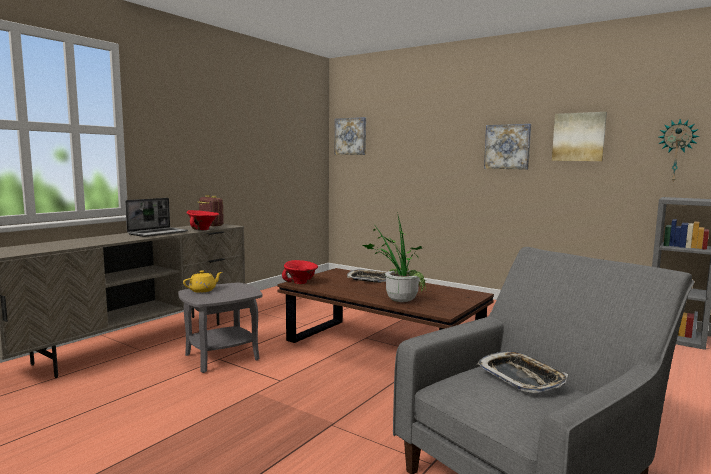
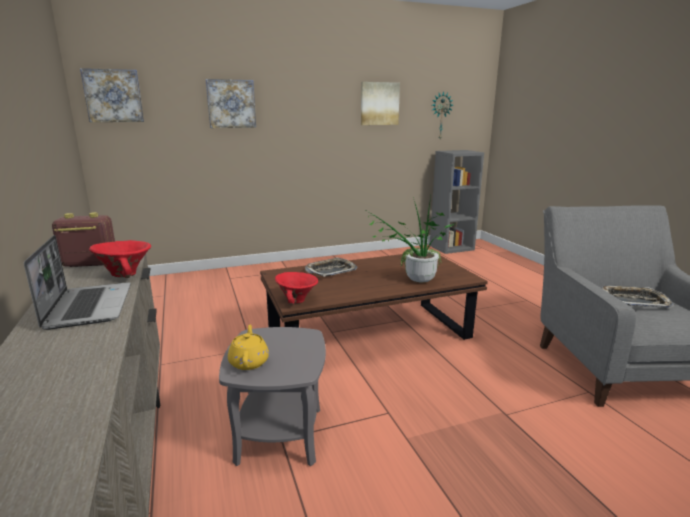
camera: 55 degrees left, 10 degrees up
(507, 146) = (321, 112): picture -> picture (231, 104)

